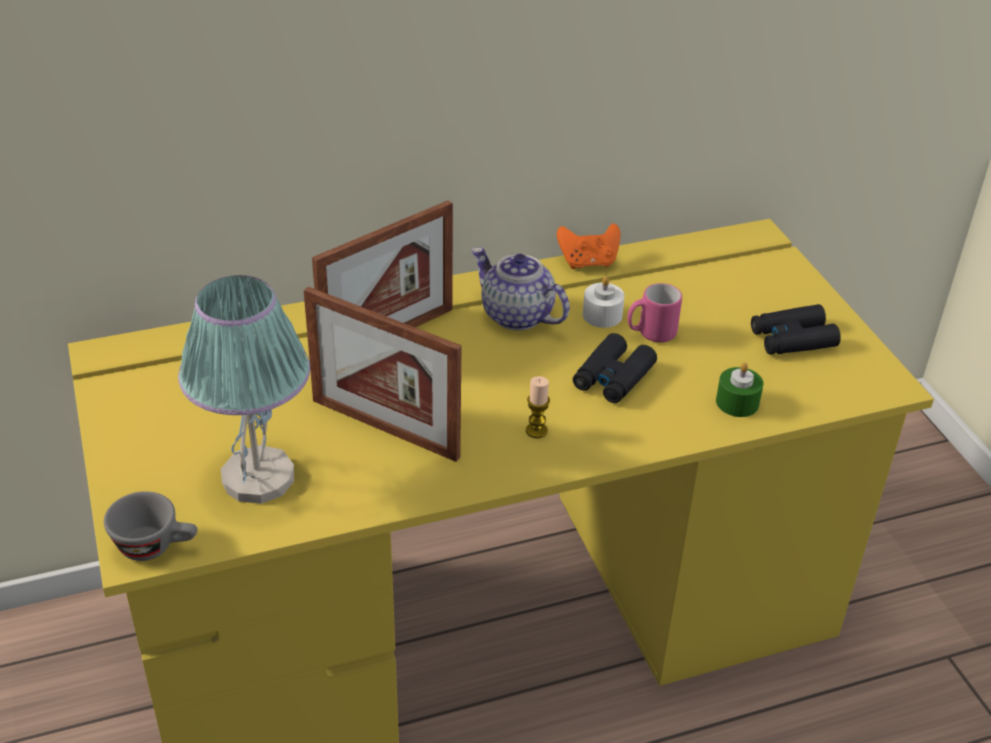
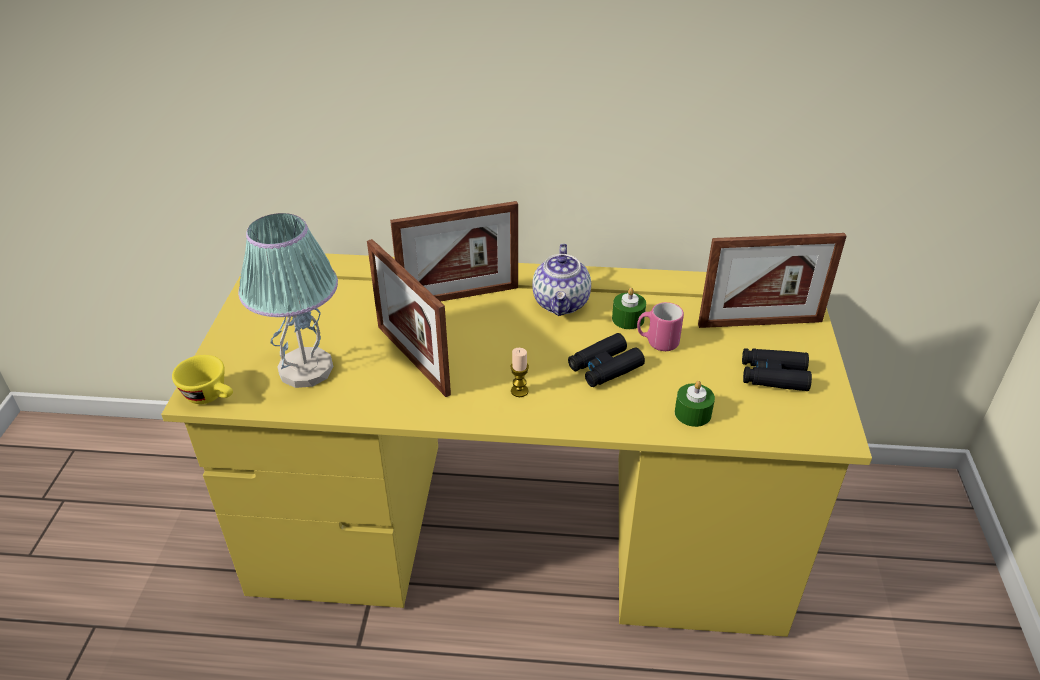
camera: 25 degrees right, 0 degrees up
(156, 546) = (211, 396): grey cup -> yellow cup
(516, 315) = (562, 303): teapot -> teapot turned 150 degrees counterclockwise
(588, 262) = (643, 277): orange game controller -> none
(602, 315) = (628, 319): white candle -> green candle
(744, 284) = (760, 323): none -> picture frame

